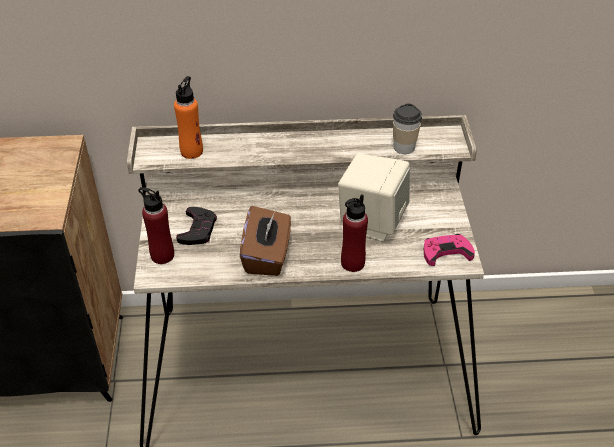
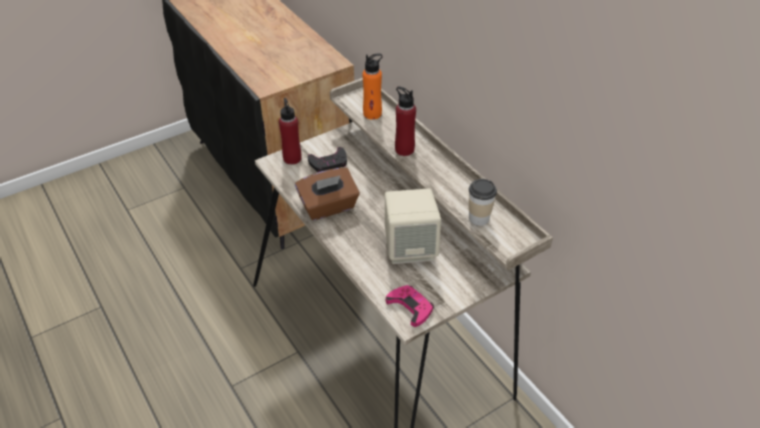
camera: 60 degrees right, 0 degrees up
(352, 263) = (355, 255): red bottle -> red bottle (404, 149)

